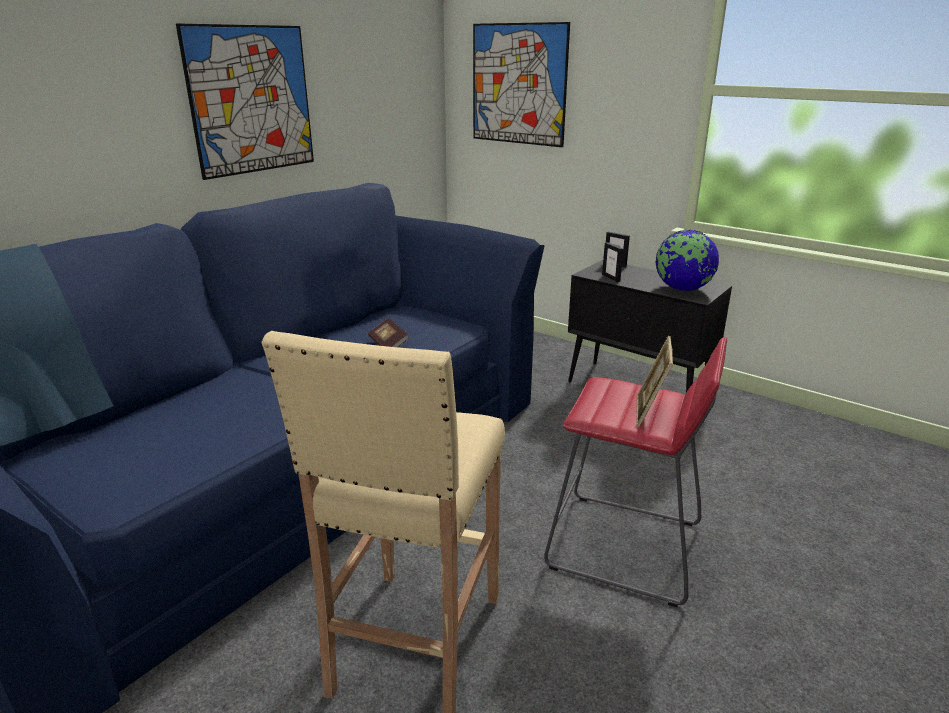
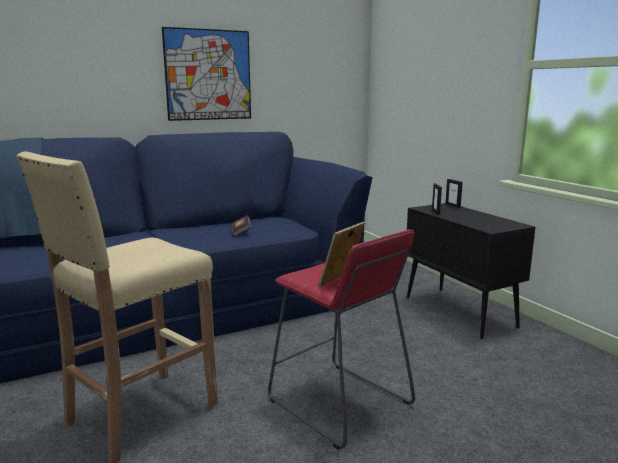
camera: 25 degrees right, 10 degrees down
(518, 84) = (409, 72): picture -> none
(682, 289) = (485, 223): globe -> none

